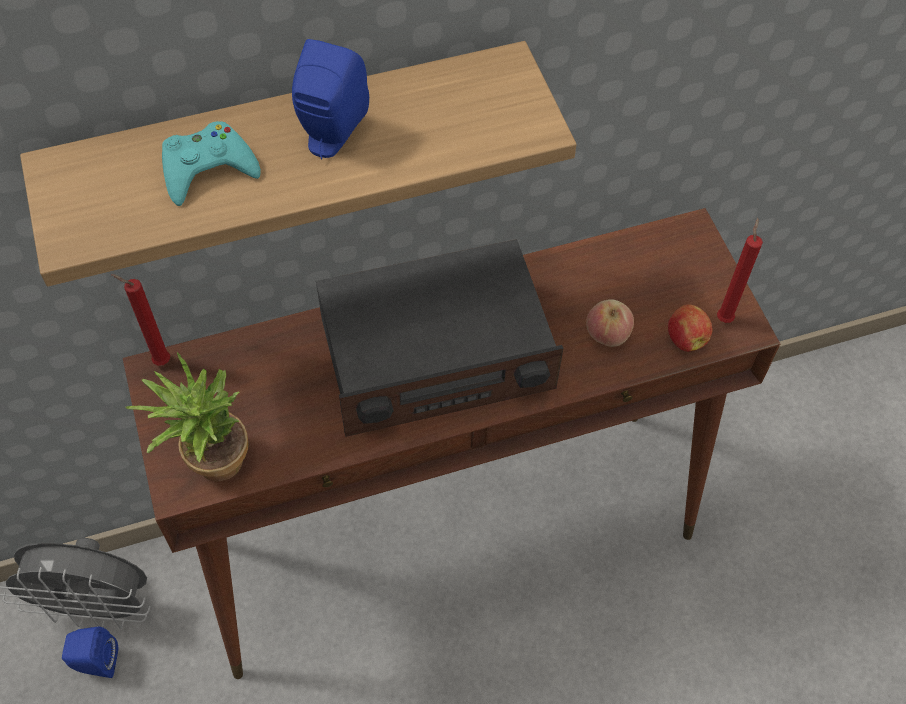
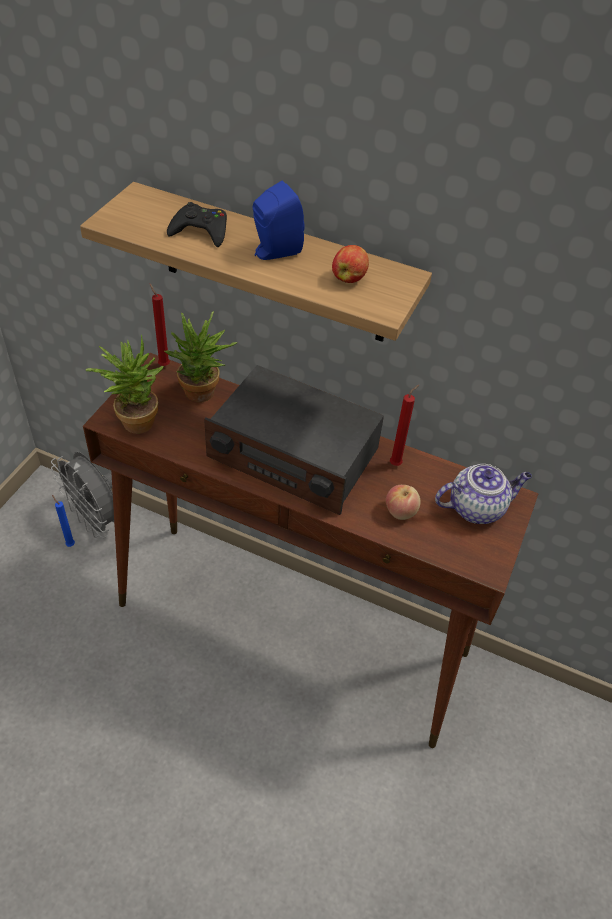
camera: 40 degrees right, 10 degrees down
(95, 662) = (69, 544): blue speaker -> blue candle
(208, 169) = (200, 231): turquoise game controller -> black game controller
(255, 365) = (203, 396): none -> potted plant
(669, 270) = (477, 507): none -> teapot
(685, 338) = (445, 546): apple -> apple (349, 278)
(724, 317) = (483, 554): red candle -> red candle (397, 463)

